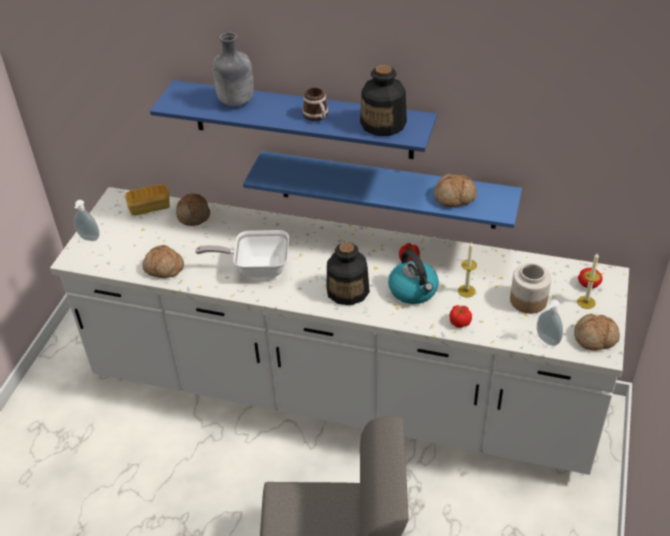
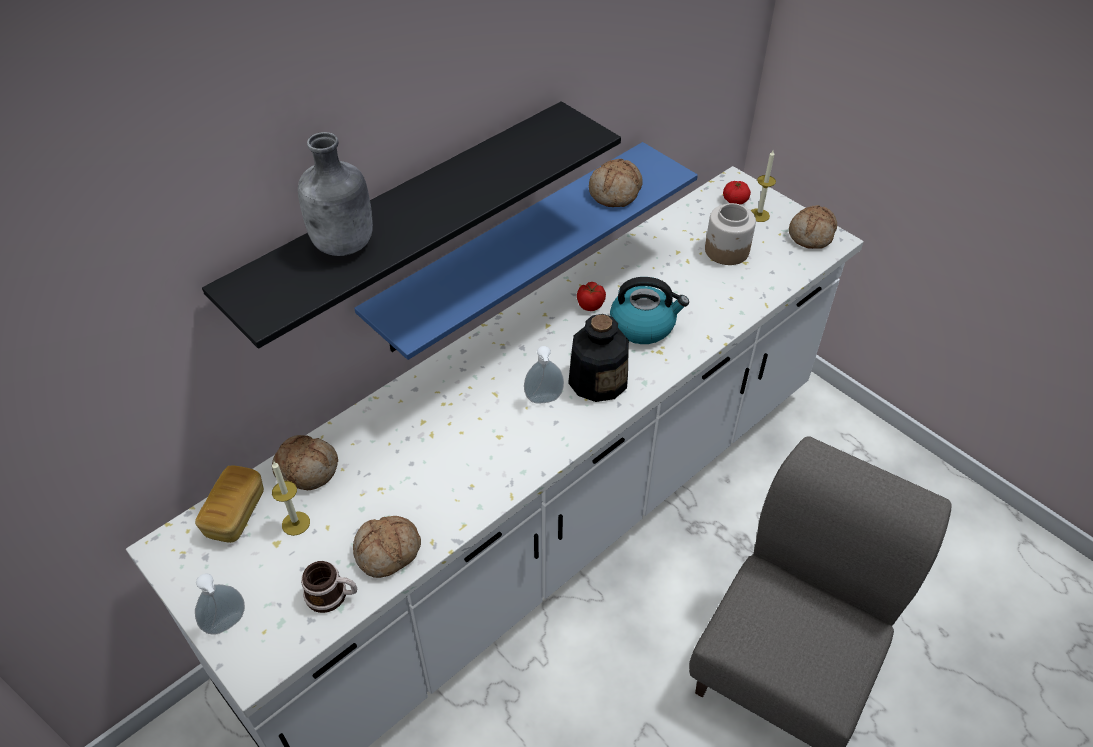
camera: 60 degrees left, 5 degrees up
(256, 267) = (480, 447): frying pan -> none
(302, 120) = (405, 220): blue shelf -> black shelf
(317, 116) = (466, 188): mug -> mug (332, 595)
(384, 124) = (542, 145): bottle -> none
(459, 322) = (720, 314): tomato -> none
(466, 291) = (677, 286): candle -> candle (296, 523)
(546, 341) = (792, 267): soap dispenser -> soap dispenser (544, 400)

